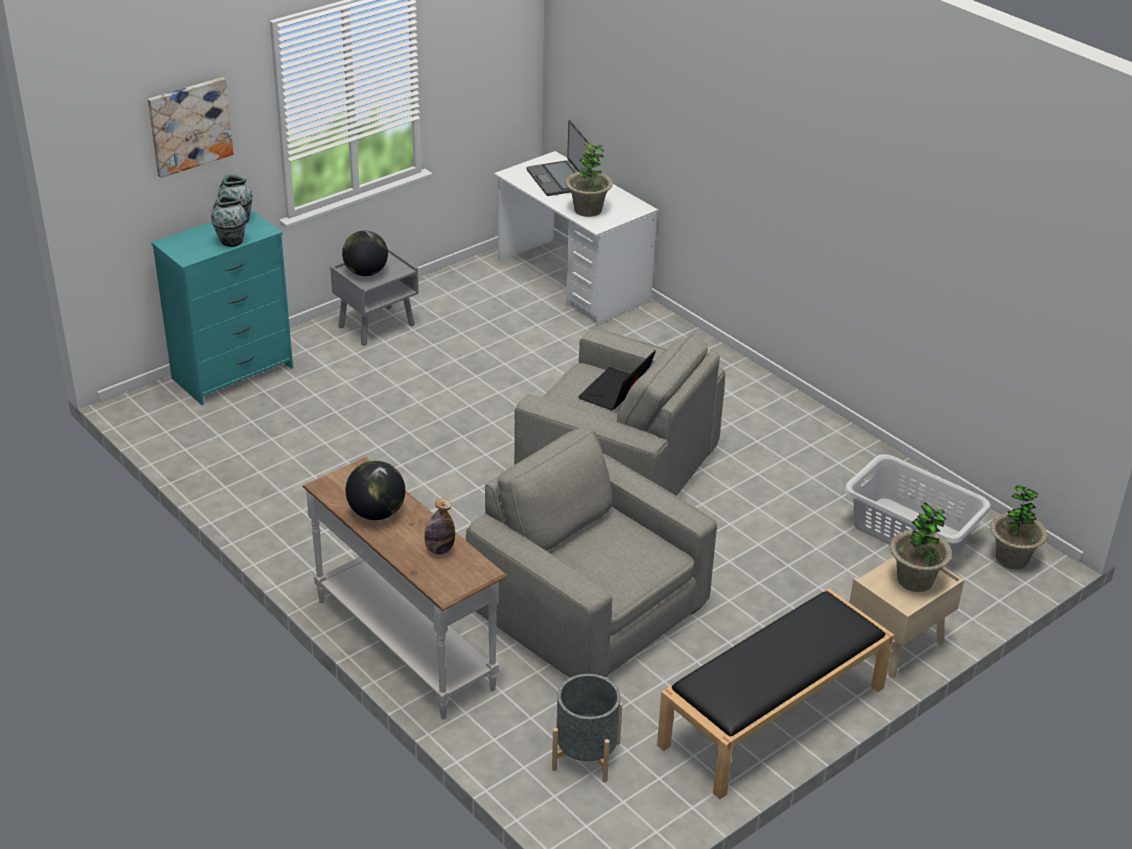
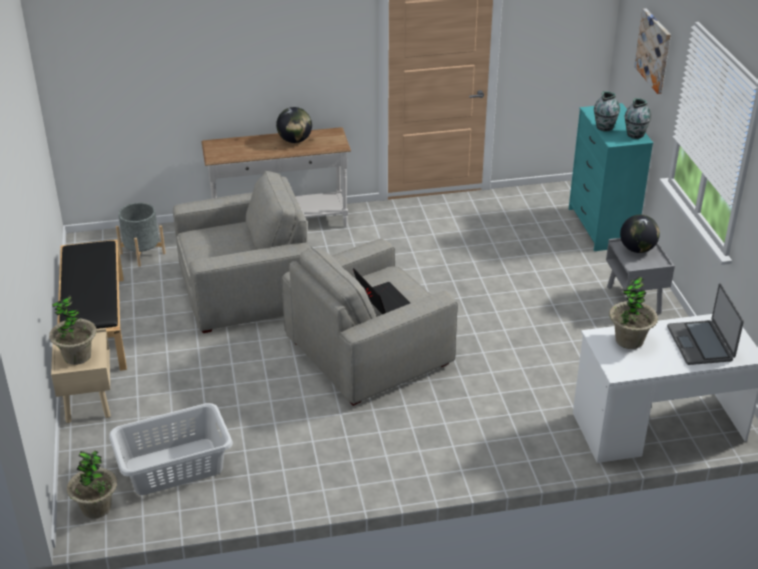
camera: 120 degrees right, 0 degrees up
(439, 549) = (245, 150): bottle -> none
(559, 179) = (700, 343): laptop -> laptop turned 105 degrees counterclockwise

